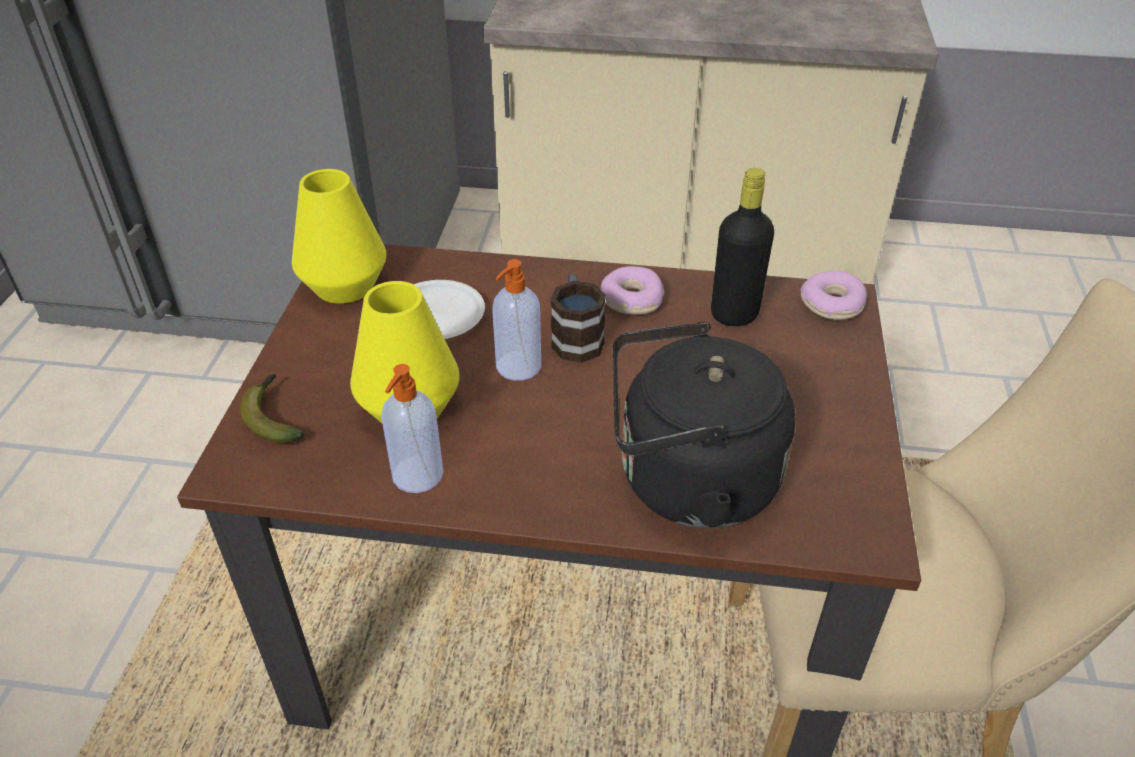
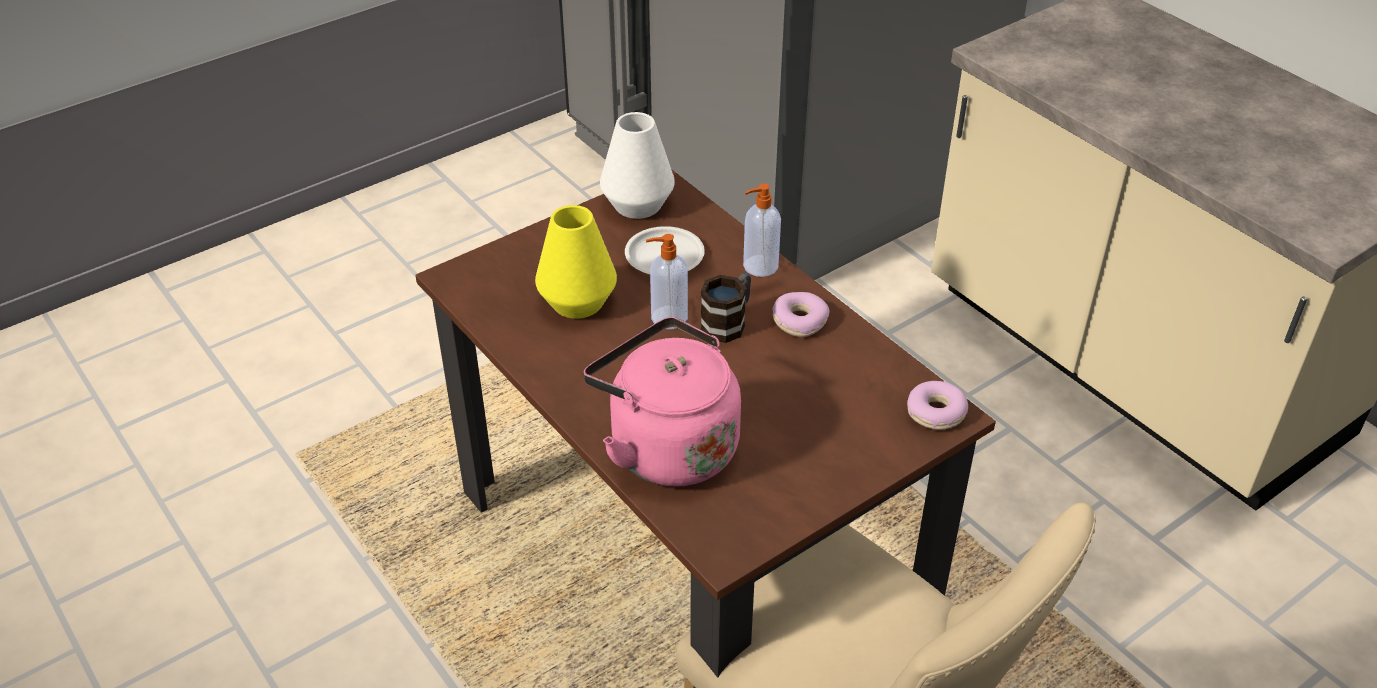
camera: 45 degrees right, 0 degrees up
(273, 416) = (505, 261): banana -> none
(345, 286) = (638, 205): yellow vase -> white vase
(416, 476) = (533, 341): soap dispenser -> soap dispenser (759, 266)
(687, 482) = (667, 446): black kettle -> pink kettle
(734, 314) = (854, 374): black bottle -> none

